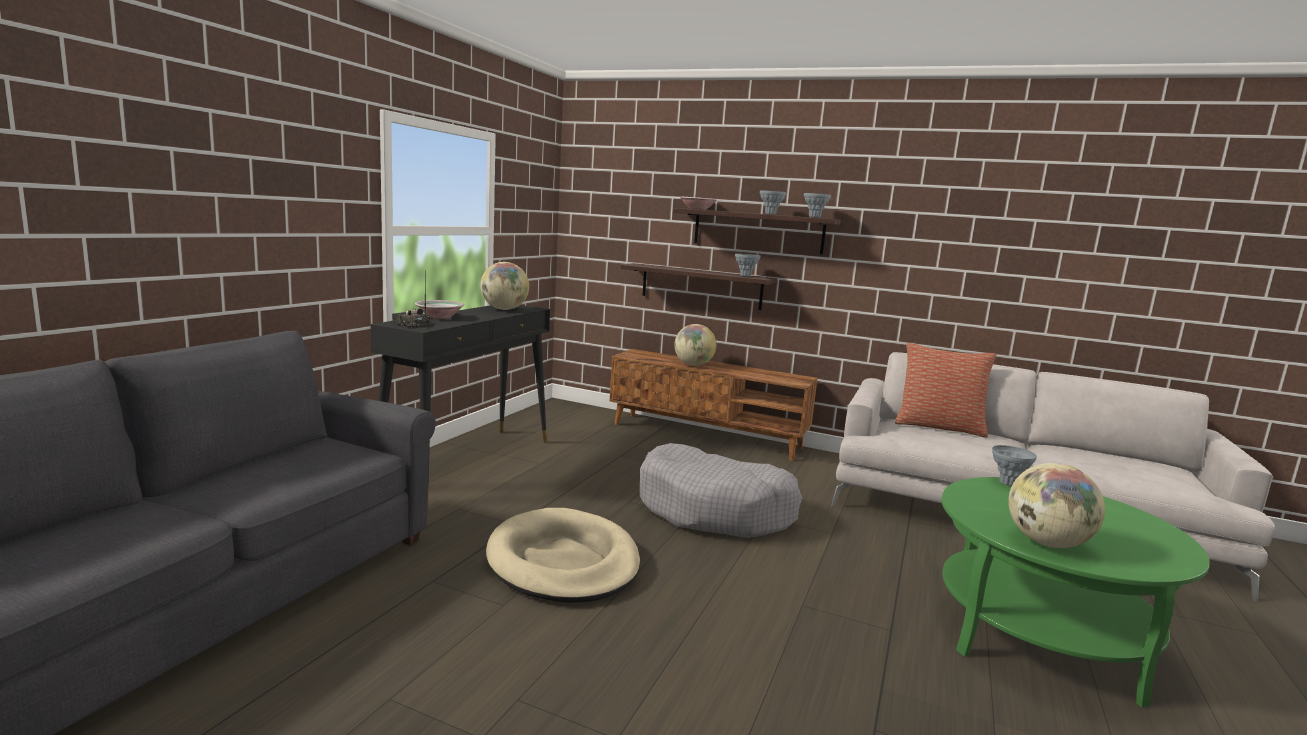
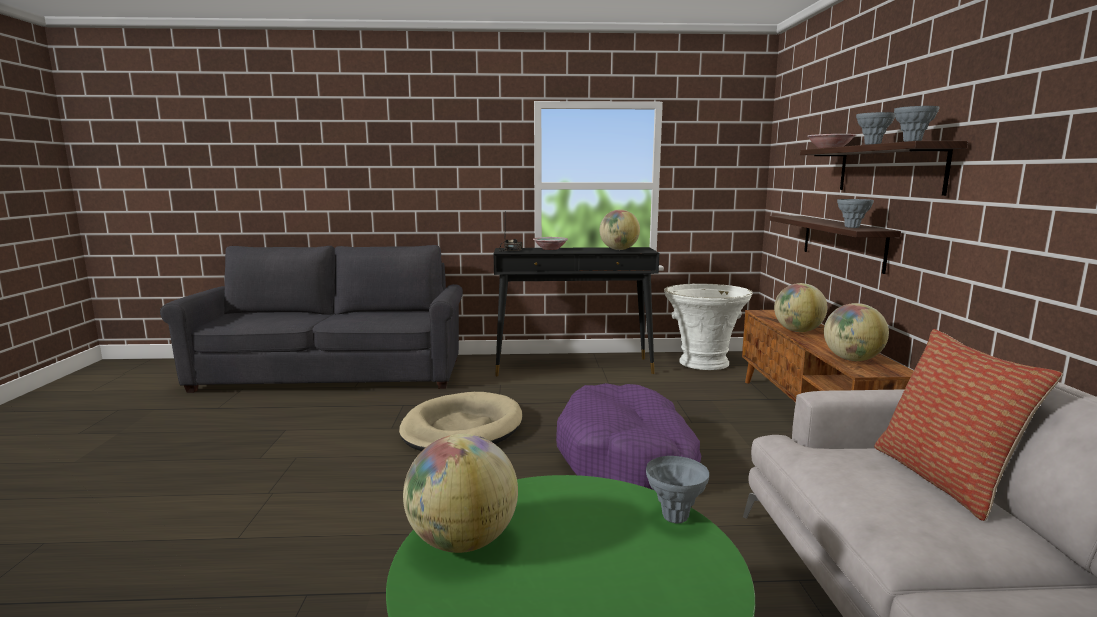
camera: 65 degrees right, 0 degrees up
(550, 419) = (703, 363): none -> white planter
(715, 510) = (628, 459): grey dog bed -> purple dog bed
(772, 377) = (852, 359): none -> globe

